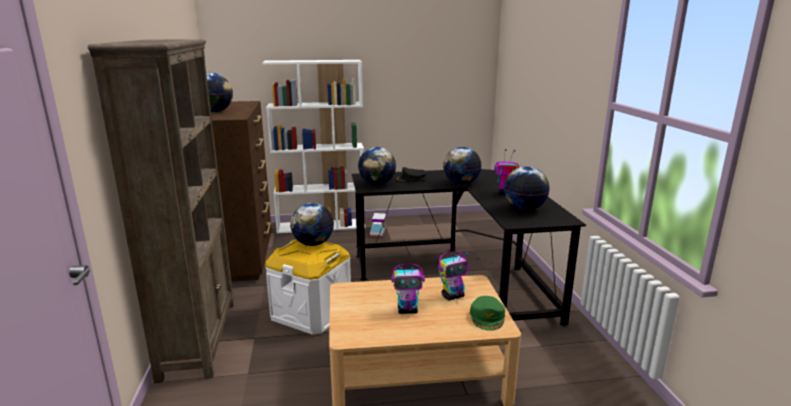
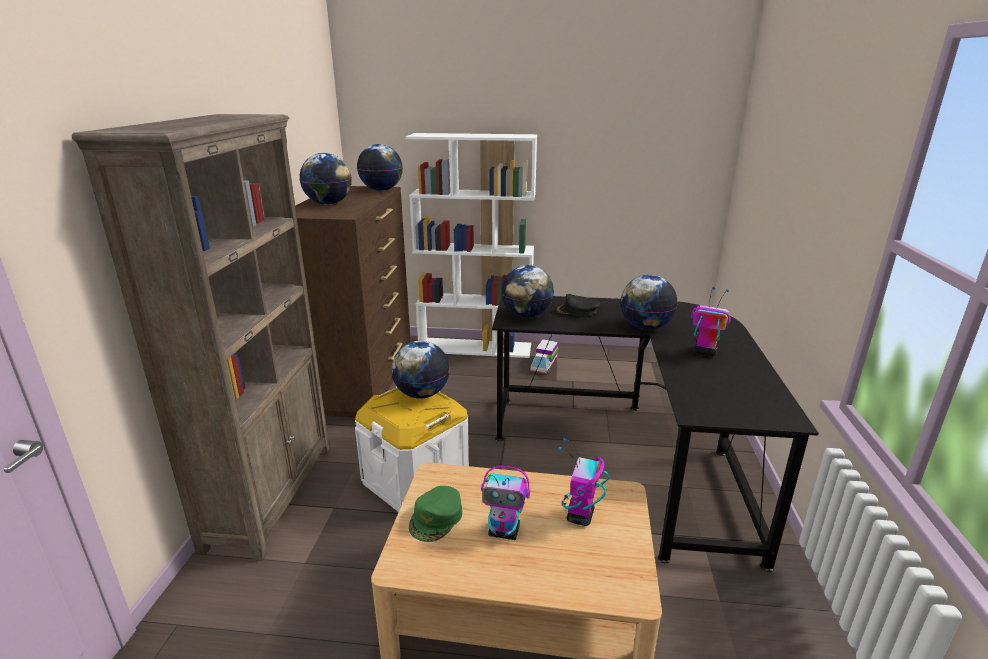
camera: 15 degrees right, 5 degrees up
(453, 296) = (580, 516): toy robot -> toy robot turned 120 degrees clockwise
(487, 317) = (619, 568): green cap -> green cap (436, 518)
(524, 209) = (725, 387): globe -> globe (382, 190)

